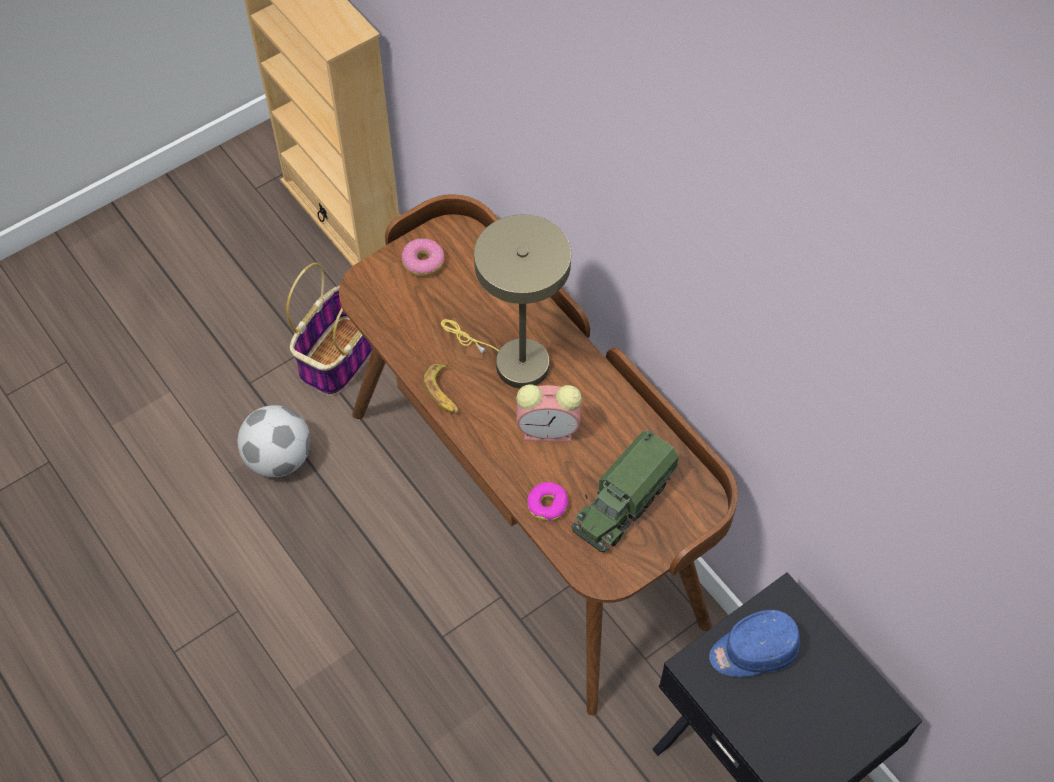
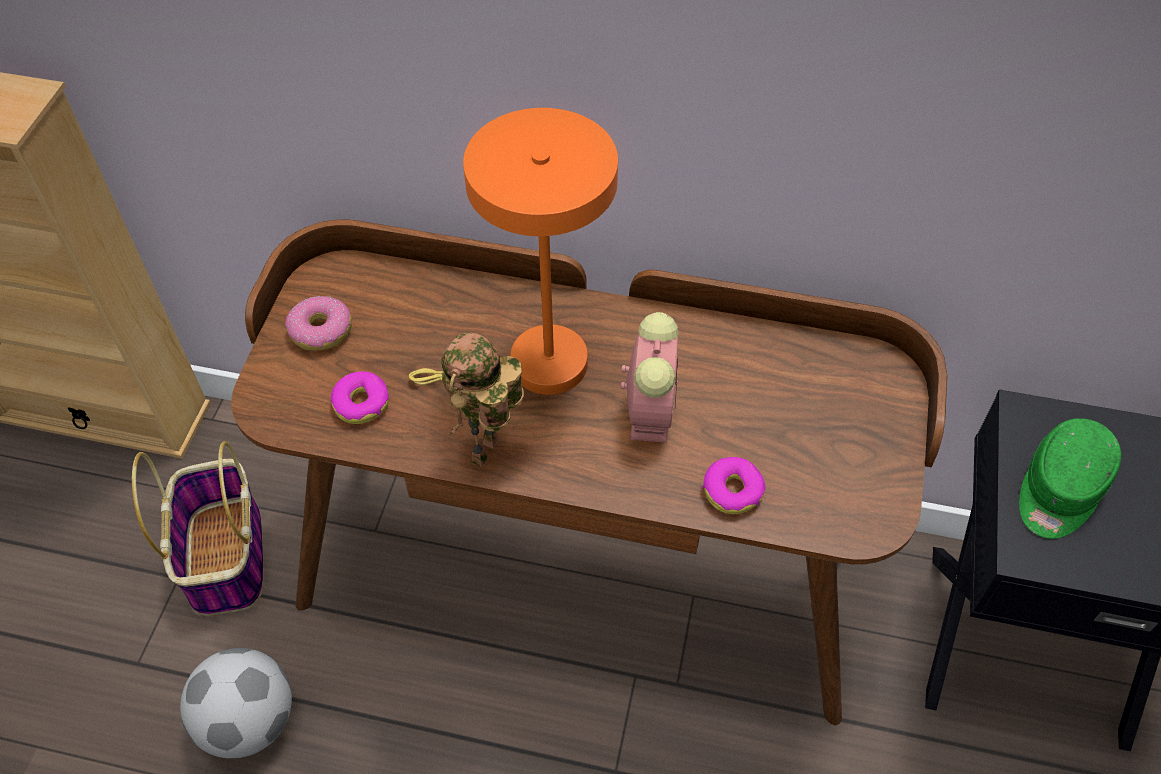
camera: 40 degrees left, 5 degrees down
(407, 318) = (361, 403): none -> donut
(443, 392) = (487, 455): banana -> toy robot
(512, 361) = (533, 367): beige table lamp -> orange table lamp
(550, 430) = (649, 409): alarm clock -> alarm clock turned 45 degrees counterclockwise
(622, 503) = (806, 429): toy truck -> none
(752, 651) = (1059, 491): blue cap -> green cap

